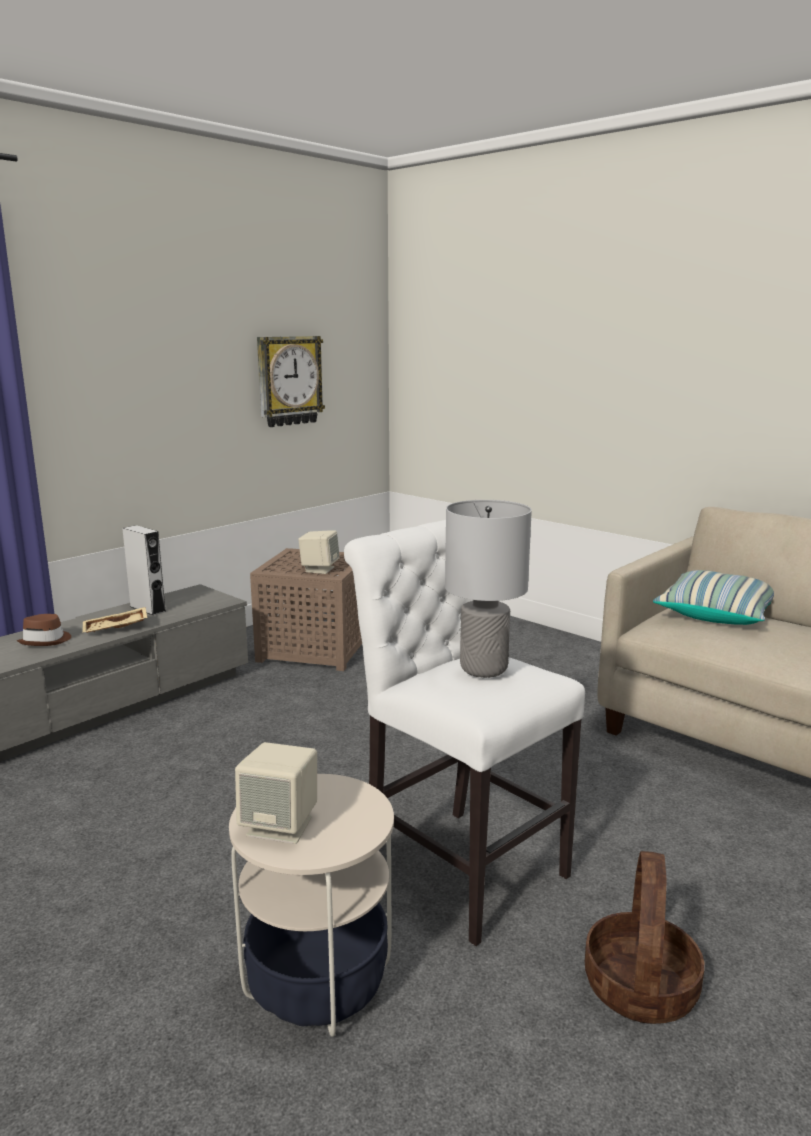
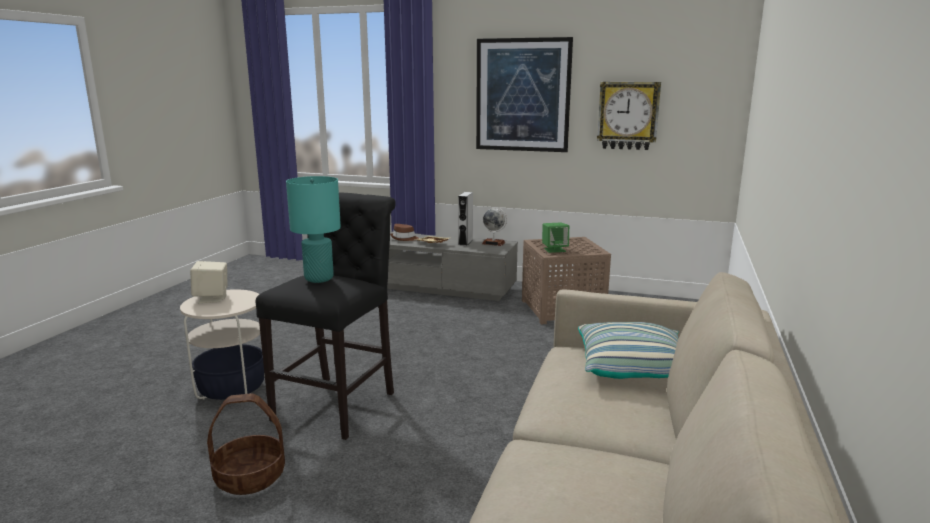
camera: 65 degrees right, 0 degrees up
(160, 360) = (522, 95): none -> picture
(184, 596) = (493, 243): none -> globe
(319, 569) = (554, 250): beige speaker -> green speaker
(458, 865) = (339, 403): white stool -> black stool
(484, 672) = (318, 280): grey table lamp -> turquoise table lamp

